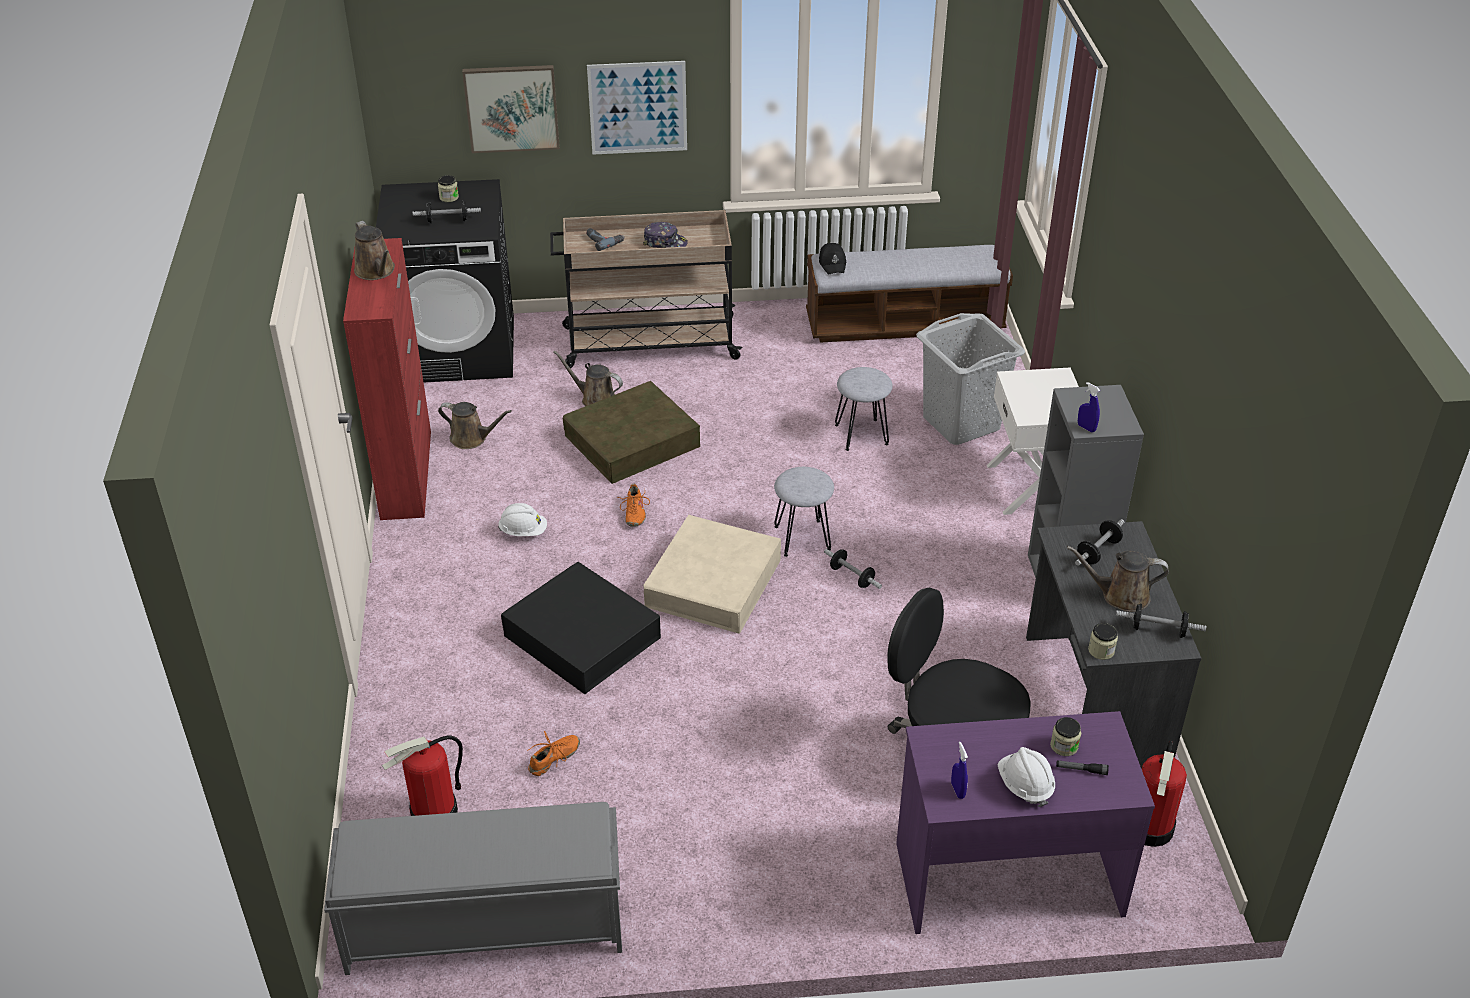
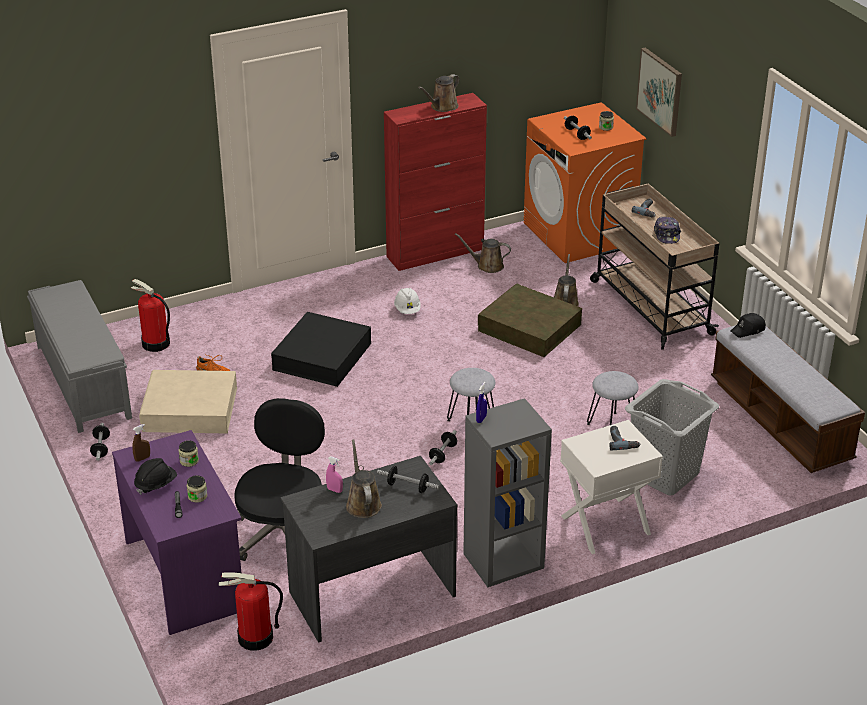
camera: 70 degrees right, 5 degrees down
(457, 349) = (579, 234): black washing machine -> orange washing machine
(472, 438) = (487, 266): brown watering can -> brown watering can turned 105 degrees clockwise
(634, 513) = (453, 347): orange shoe -> none
(638, 107) = (713, 135): picture -> none
(713, 583) = (401, 396): beige storage box -> beige storage box (190, 409)
(957, 790) = (142, 458): blue spray bottle -> brown spray bottle
(1025, 785) = (156, 484): white hard hat -> black hard hat
(1035, 385) = (622, 441): none -> power drill
(1087, 614) = (334, 490): none -> pink spray bottle
(1101, 651) = (298, 501): jar -> jar (189, 461)
(1158, 630) = (333, 525): dumbbell -> dumbbell (101, 448)

